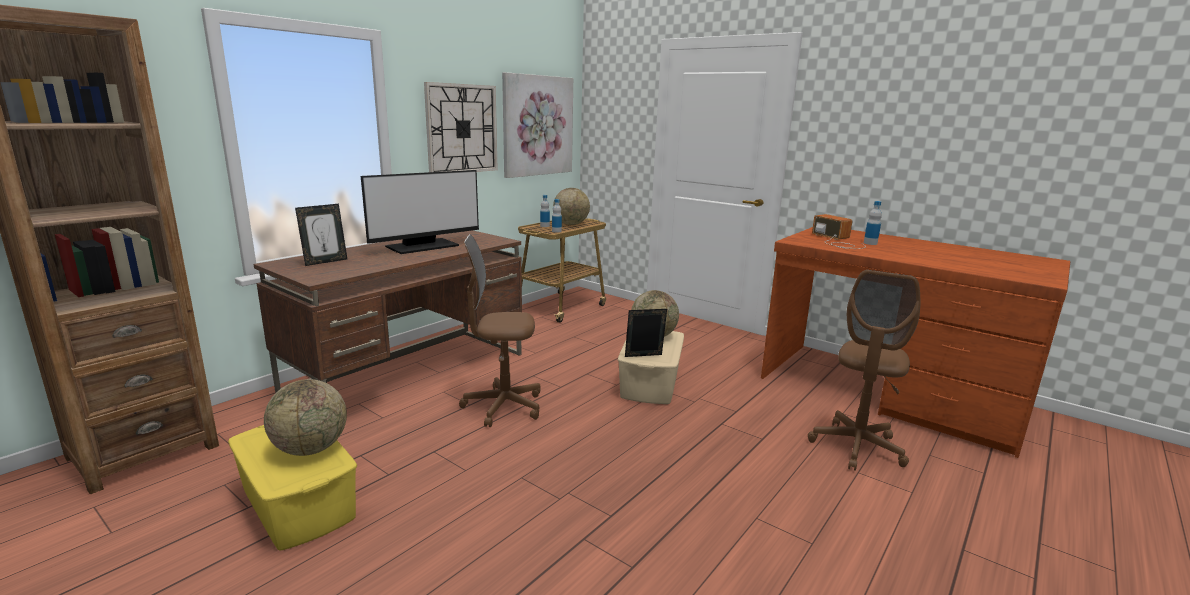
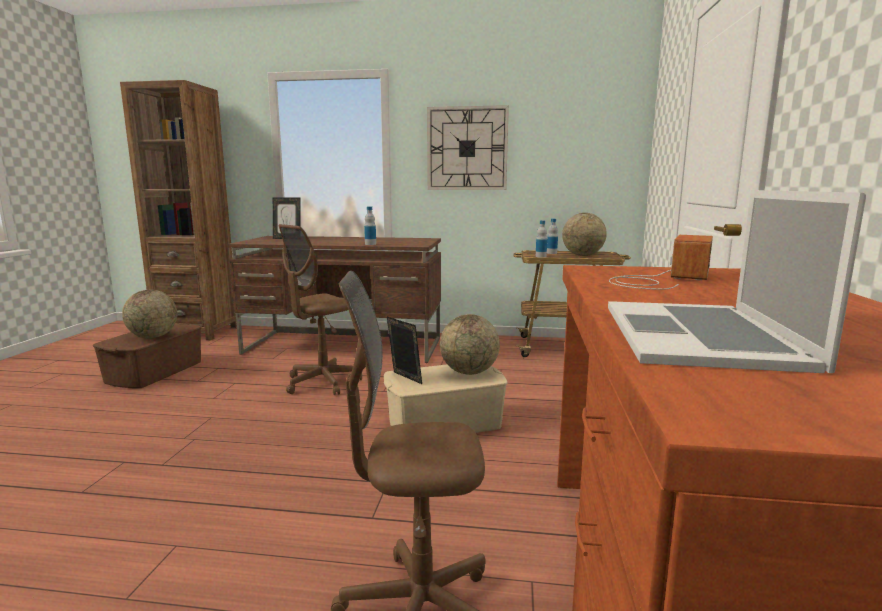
camera: 60 degrees right, 5 degrees down
(297, 503) = (154, 372): yellow storage box -> brown storage box
(423, 246) = (360, 240): monitor -> none
(503, 407) = (322, 382): brown office chair -> brown office chair turned 105 degrees counterclockwise
(538, 126) = (572, 145): picture -> none
(870, 243) = (710, 290): bottle -> bottle (370, 244)
(956, 263) = (700, 334): none -> laptop

